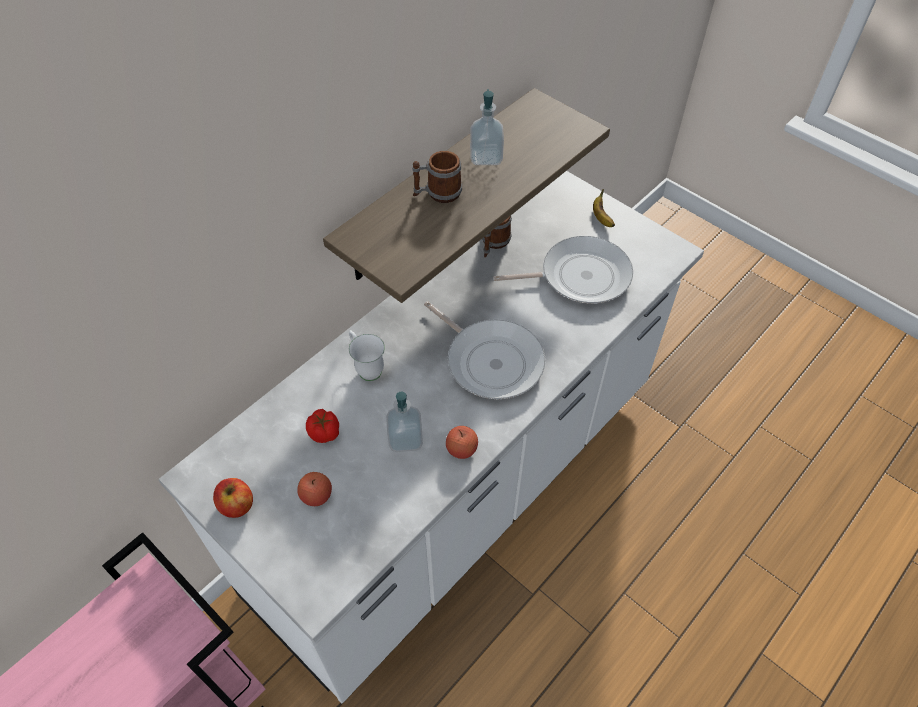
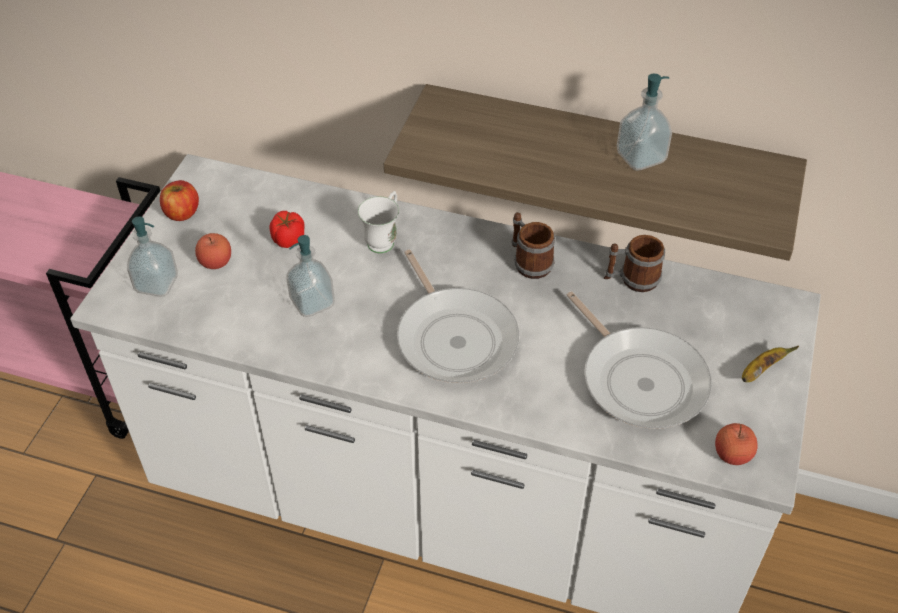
camera: 65 degrees right, 5 degrees down
(314, 551) = (157, 284): none -> soap dispenser
(437, 193) = (550, 139): mug -> mug (528, 261)
(461, 449) = (322, 352): apple -> apple (732, 454)
(491, 360) = (454, 337): frying pan -> frying pan turned 45 degrees counterclockwise

